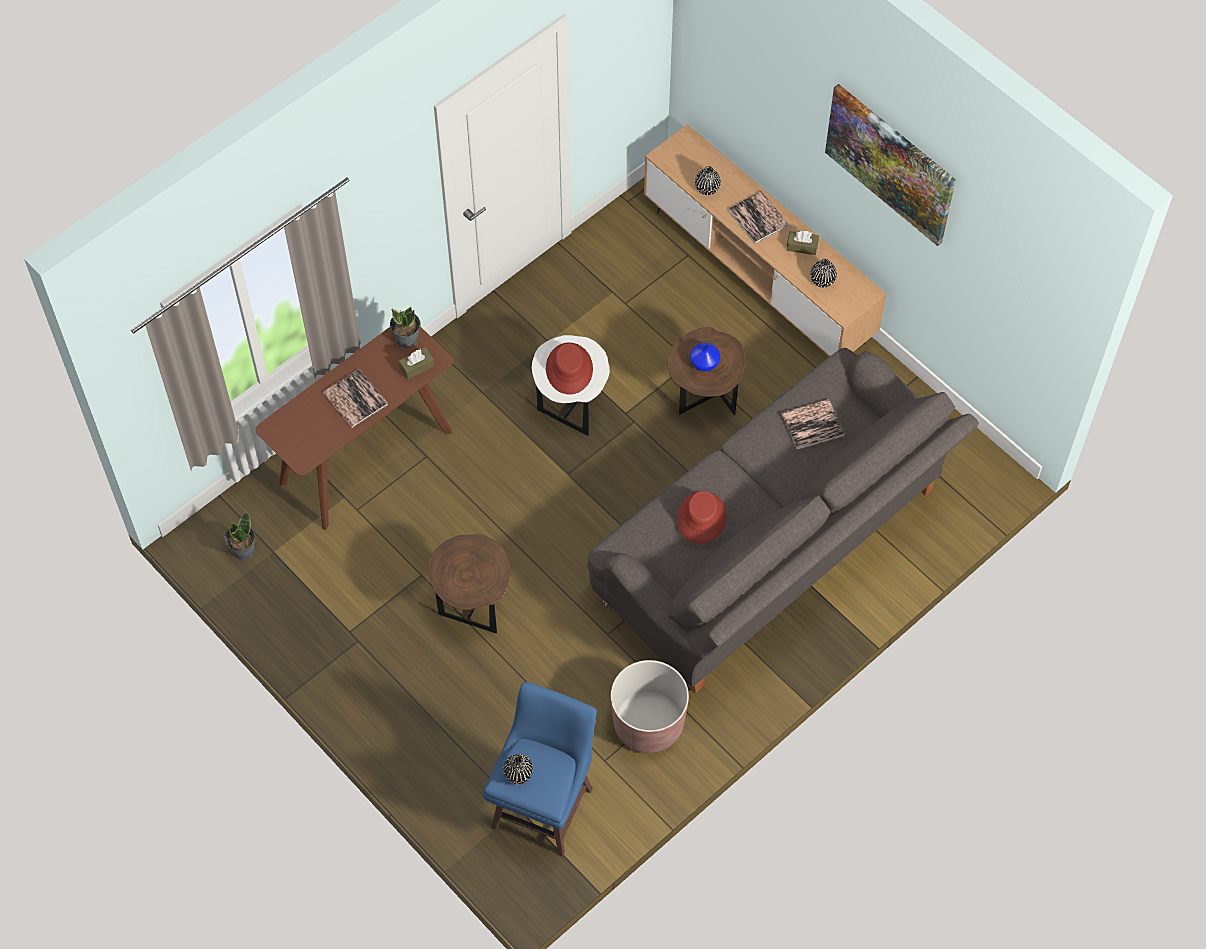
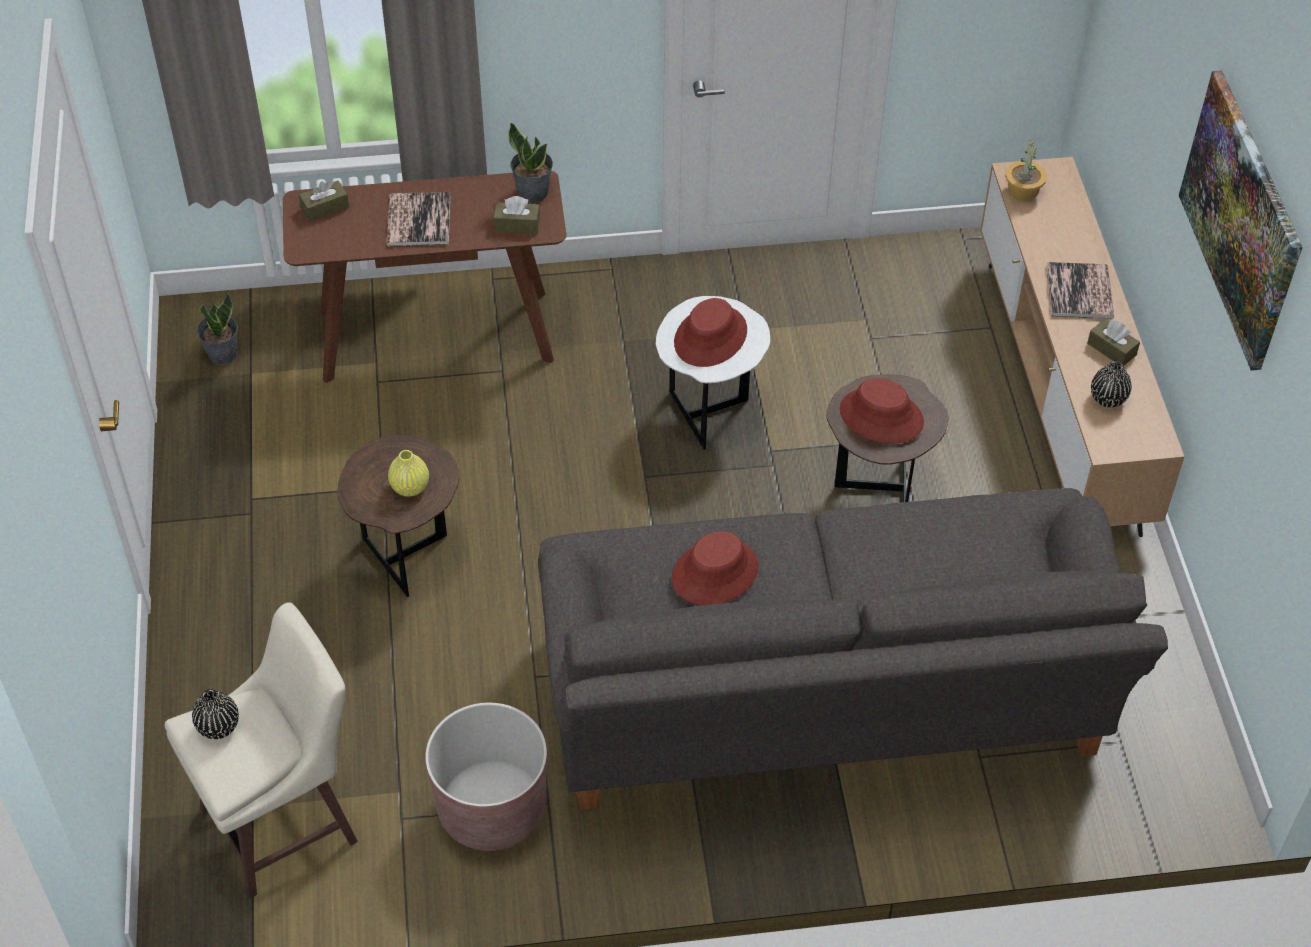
camera: 35 degrees right, 10 degrees down
(290, 424) = (325, 208): none -> brown tissue box
(480, 570) = (410, 487): none -> yellow vase
(544, 805) = (284, 824): blue stool -> beige stool
(677, 166) = (1022, 191): none -> potted plant
(704, 363) = (881, 417): blue vase -> red hat
(707, 188) = (1040, 231): black vase -> none
(812, 424) = (954, 548): book -> none

